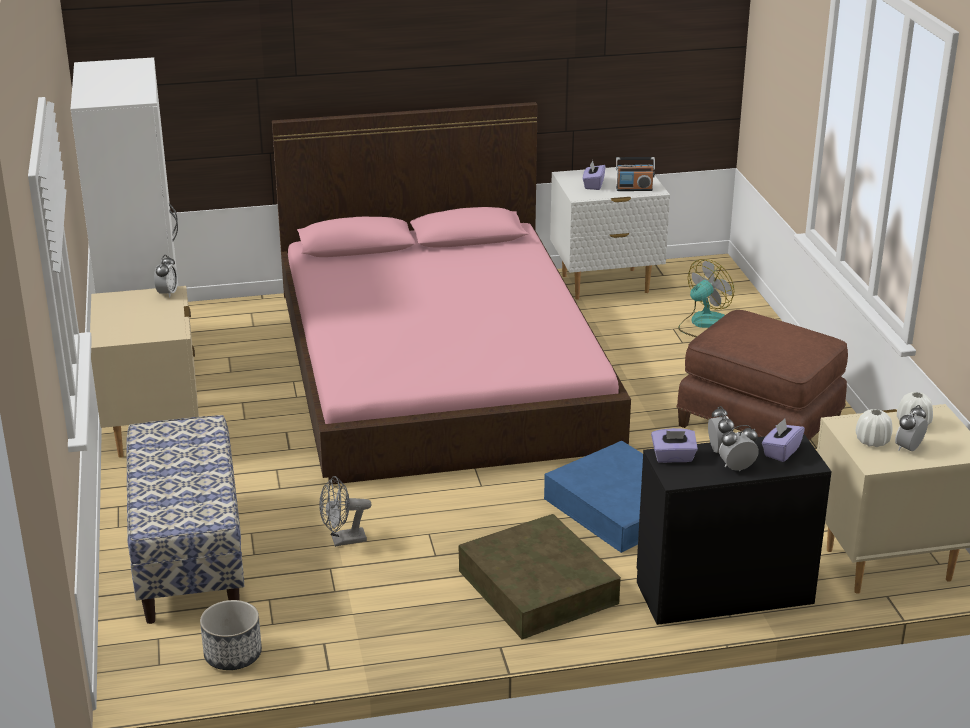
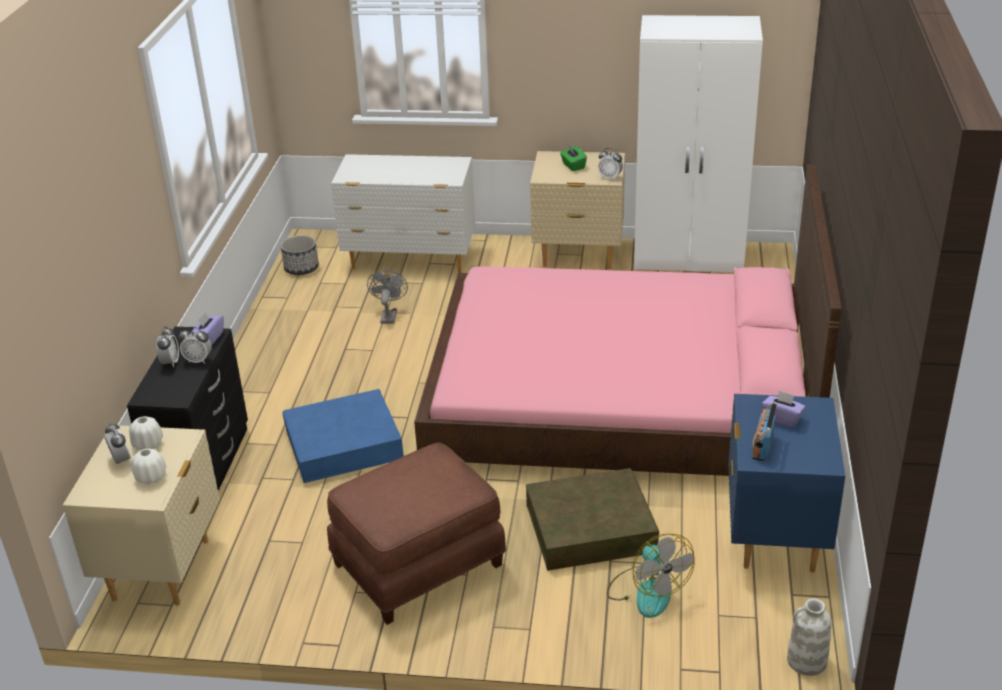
camera: 110 degrees right, 5 degrees up
(136, 318) = (573, 166): none -> green tissue box
(188, 556) = (411, 260): bench -> white dresser
(537, 587) = (277, 384): brown storage box -> brown storage box (590, 528)
(605, 284) = (775, 538): white nightstand -> blue nightstand
(724, 266) = (806, 661): none -> white vase
(781, 452) = (171, 388): purple tissue box -> none

